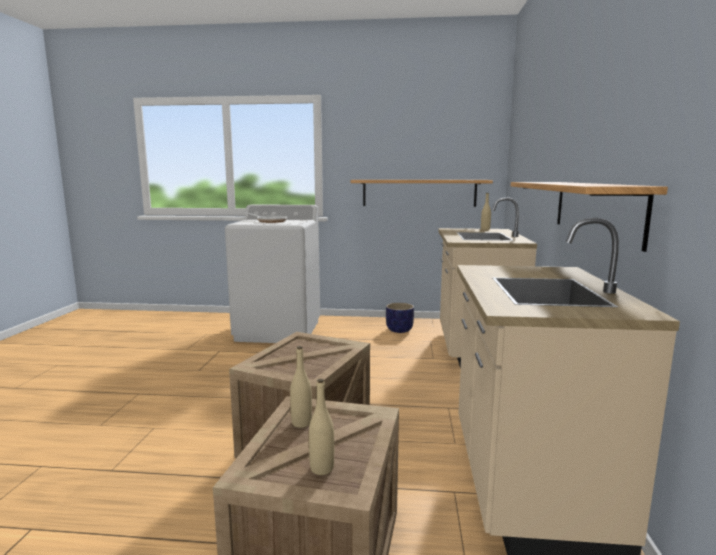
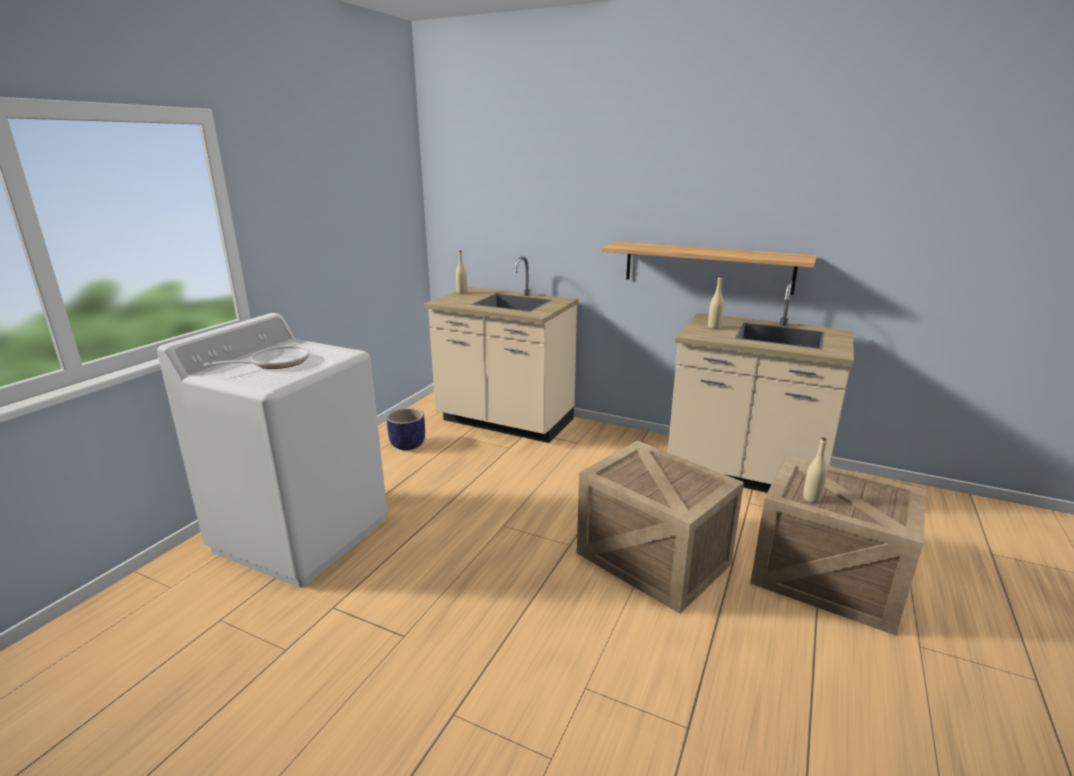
camera: 70 degrees left, 10 degrees up
(322, 468) = (879, 499): beige bottle -> beige bottle (714, 327)
(419, 193) = (359, 261): shelf -> none

